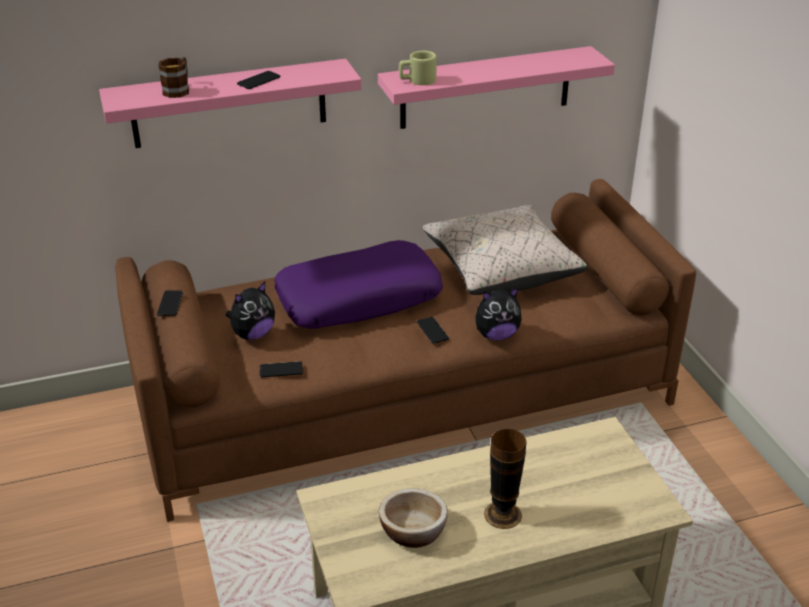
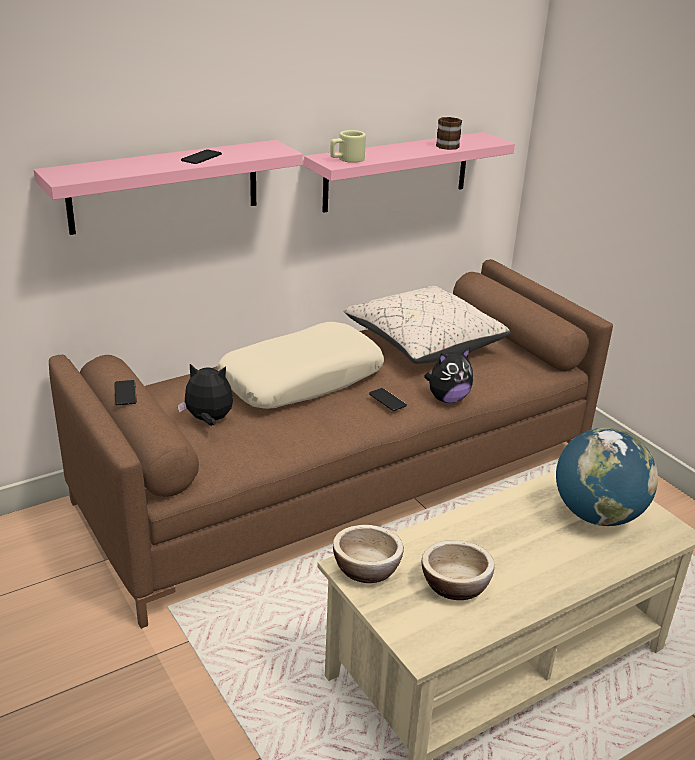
camera: 15 degrees left, 5 degrees down
(178, 89) = (122, 166): mug -> mug (447, 145)
(253, 334) = (208, 420): plush toy -> plush toy turned 120 degrees counterclockwise
(281, 370) = (252, 450): phone -> none
(338, 503) = (366, 568): none -> bowl
(359, 298) = (301, 379): purple pillow -> beige pillow
(502, 514) = (534, 556): vase -> none
(589, 480) = (597, 515): none -> globe

